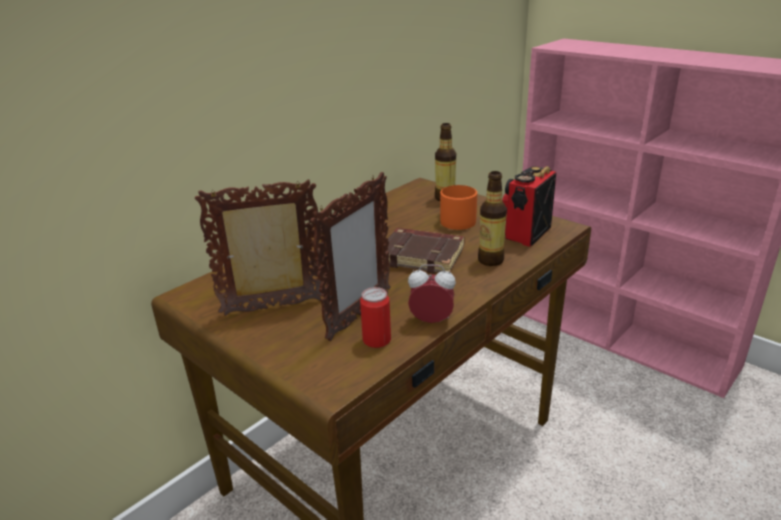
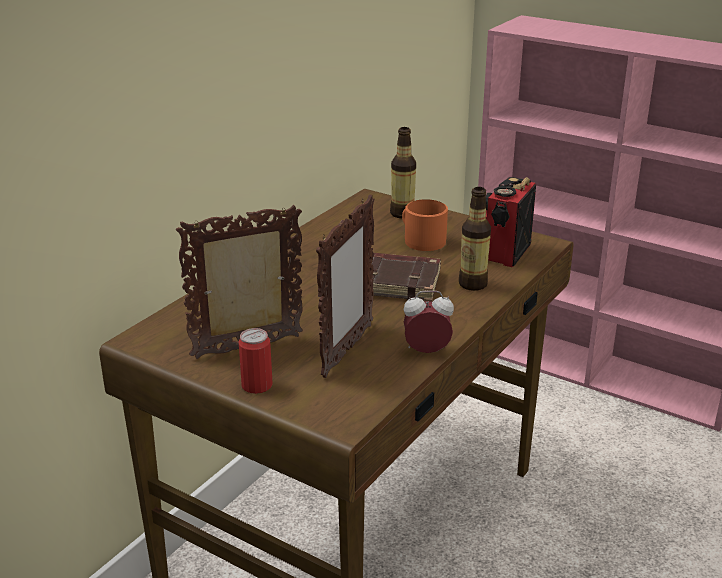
camera: 10 degrees left, 0 degrees up
(376, 340) = (374, 374): can -> can (256, 385)

